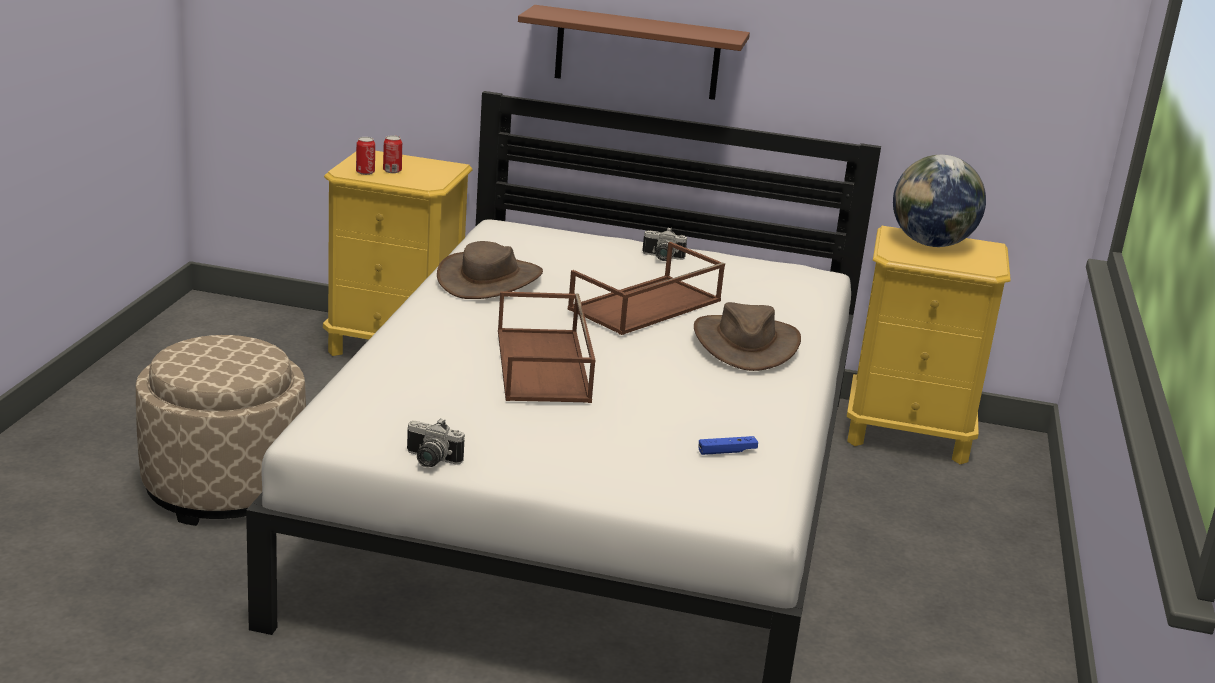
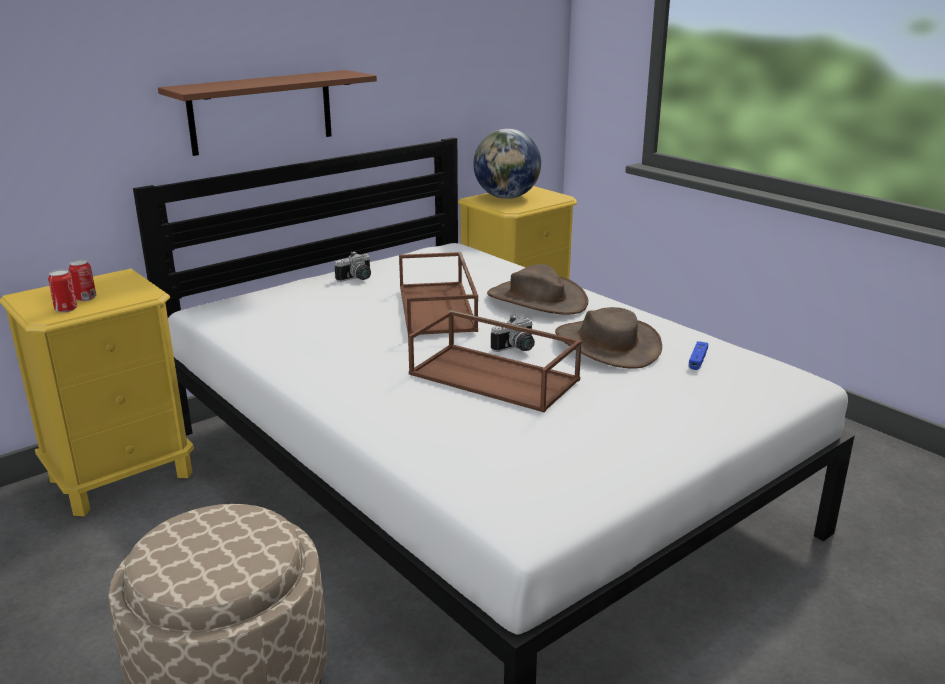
camera: 50 degrees left, 0 degrees up
(430, 461) = (625, 483): camera -> camera (516, 349)
(490, 279) = (303, 346): brown hat -> brown hat (607, 344)

